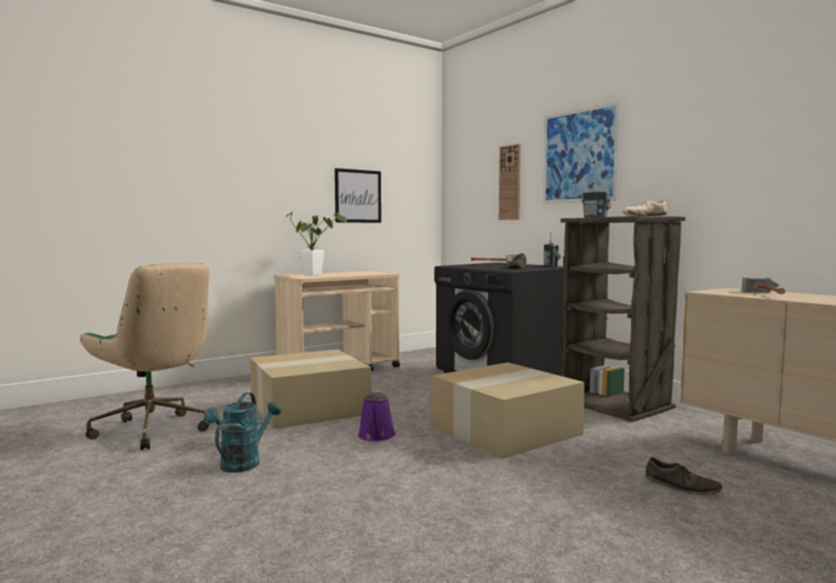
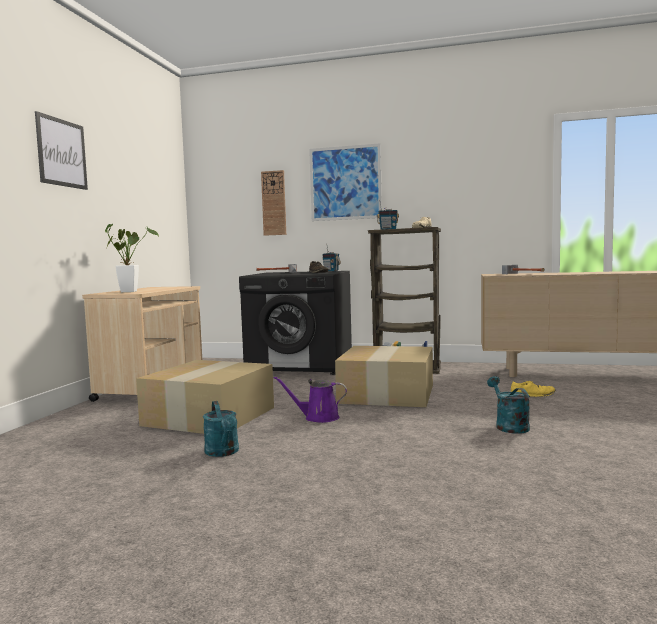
camera: 40 degrees left, 0 degrees up
(153, 432) = (107, 470): green office chair -> none
(246, 462) = (268, 459): turquoise watering can -> turquoise watering can (509, 426)
(358, 196) = (135, 211): picture -> picture (62, 153)
(376, 436) = (318, 418): purple watering can -> purple watering can turned 135 degrees clockwise
(682, 487) = (533, 395): brown shoe -> yellow shoe

